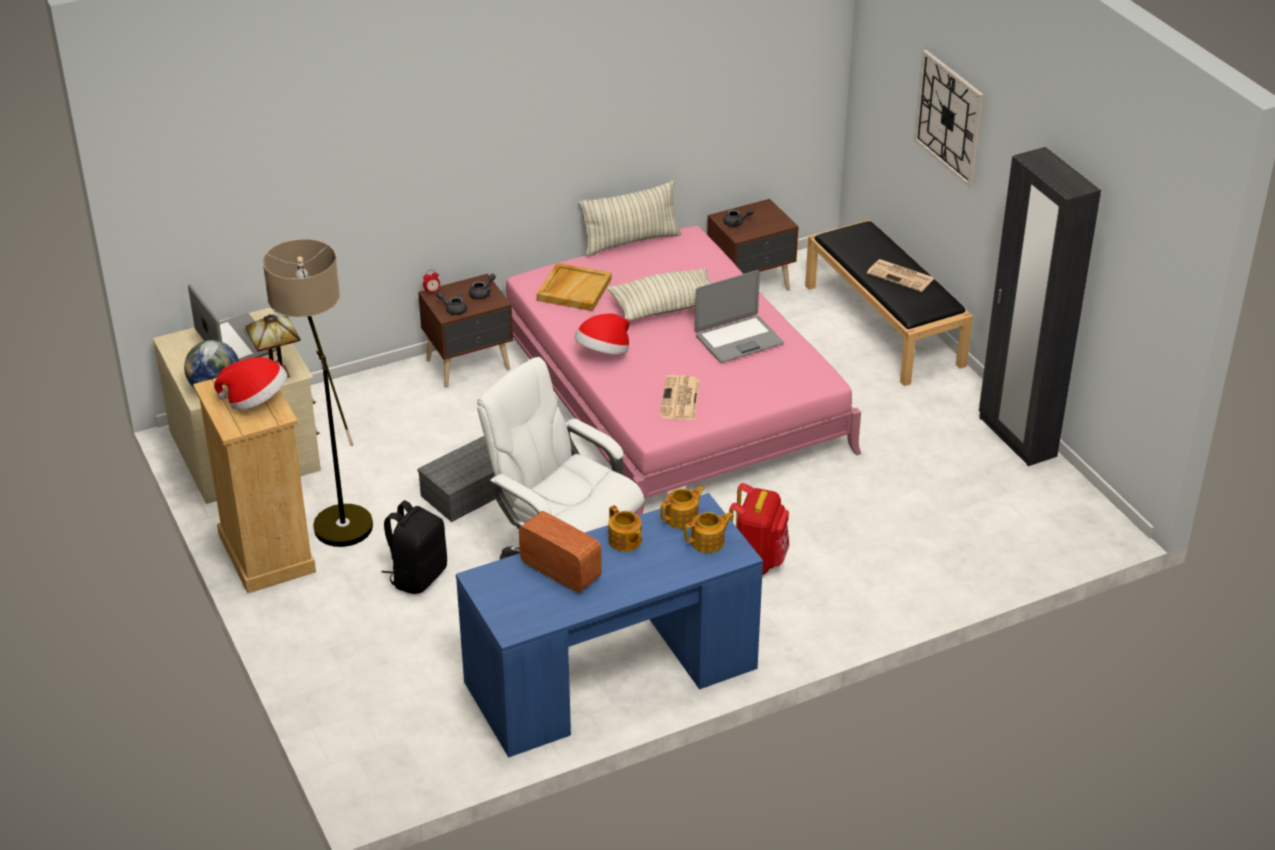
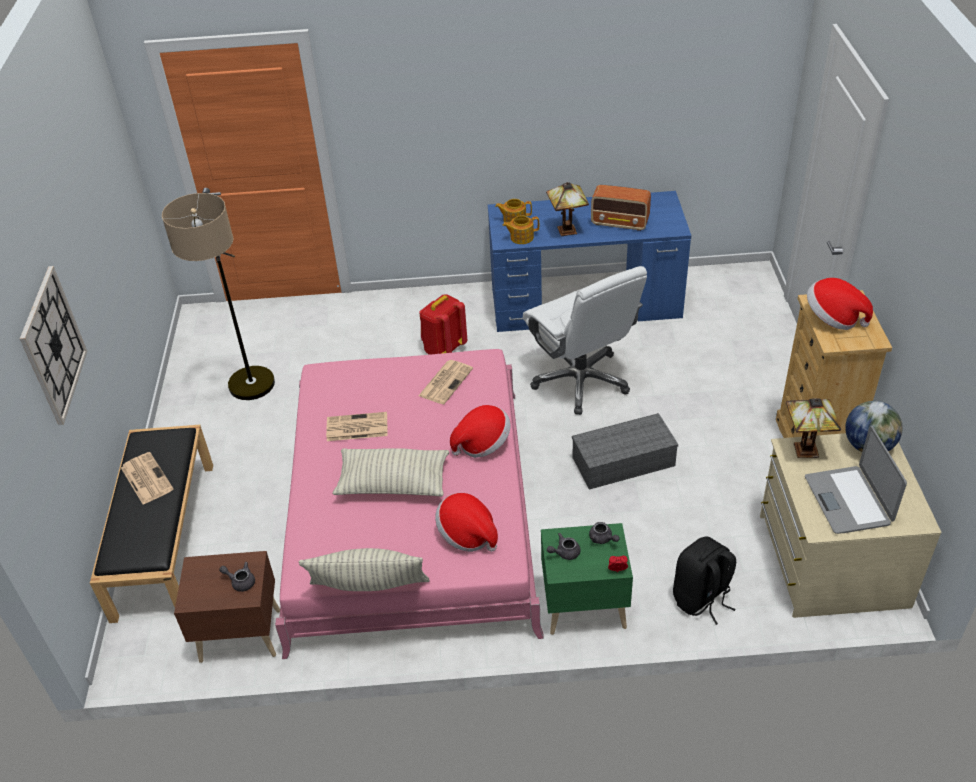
camera: 155 degrees left, 5 degrees up
(335, 513) = (752, 468): floor lamp -> floor lamp (249, 397)
(417, 576) = (695, 396): black backpack -> black backpack (701, 599)
(470, 365) = (583, 607): brown nightstand -> green nightstand
(560, 571) = (620, 223): radio -> radio turned 45 degrees counterclockwise
(574, 289) = (467, 534): beige tray -> hat
(625, 541) = (568, 231): teapot -> table lamp
(738, 339) = (356, 427): laptop -> newspaper
(1016, 437) = (180, 394): black wardrobe -> none

